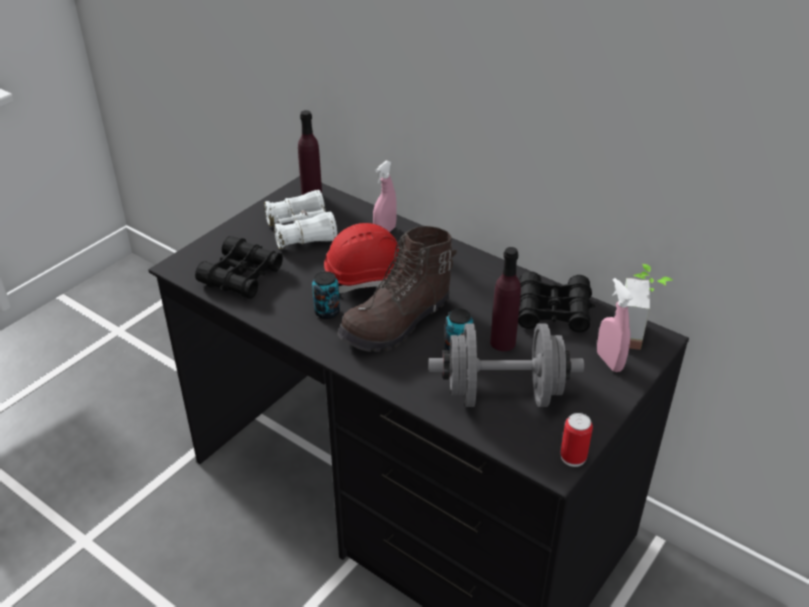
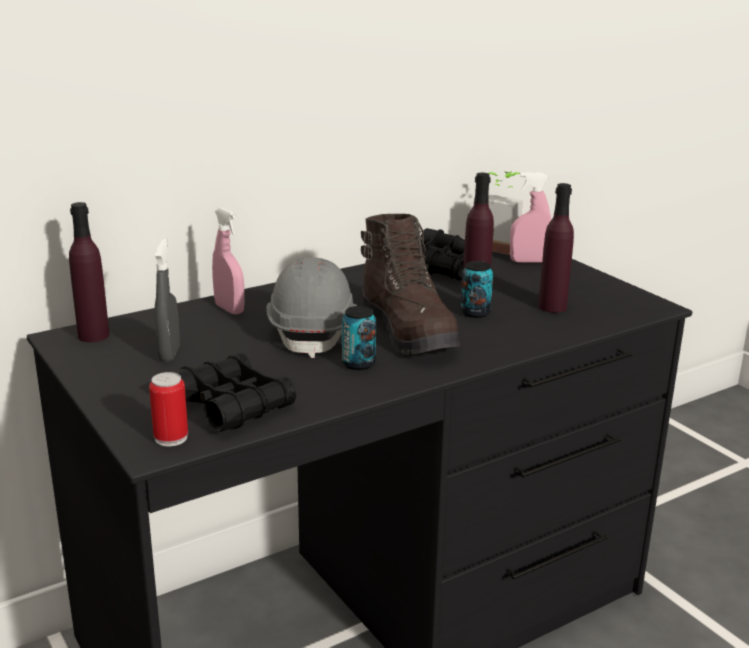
camera: 70 degrees left, 15 degrees down
(301, 231) = (169, 353): white binoculars -> grey spray bottle
(369, 278) = (313, 331): red hard hat -> grey hard hat
(503, 394) = (552, 307): grey dumbbell -> purple bottle
(573, 457) = (646, 297): can -> can (171, 438)

